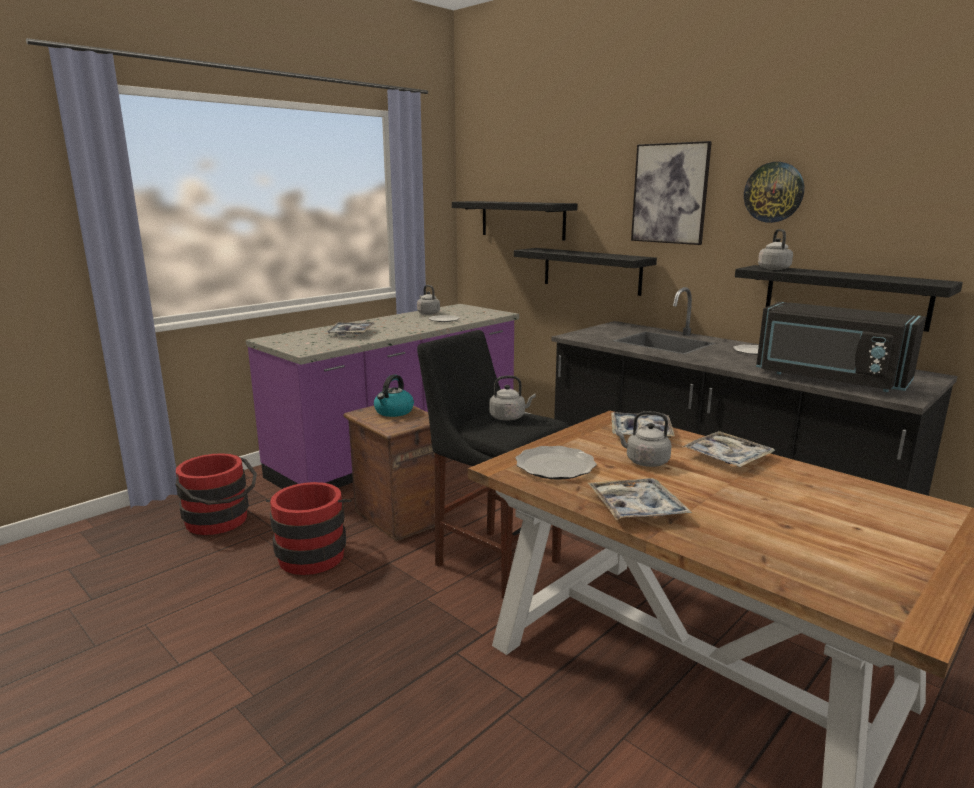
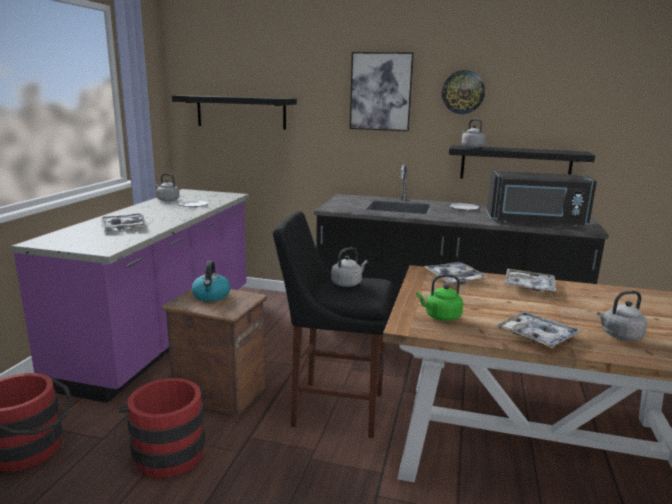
camera: 30 degrees left, 0 degrees up
(554, 466) = (441, 316): plate -> green kettle
(591, 271) = (312, 154): black shelf -> none
(644, 462) = (489, 300): grey kettle -> grey kettle (619, 335)

